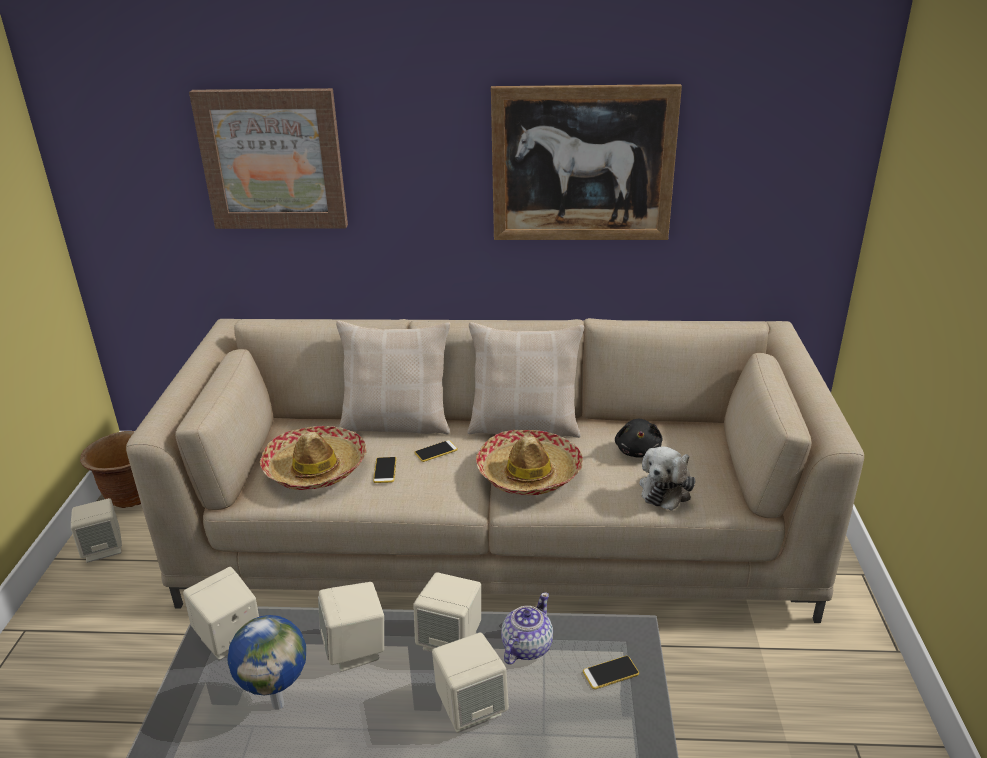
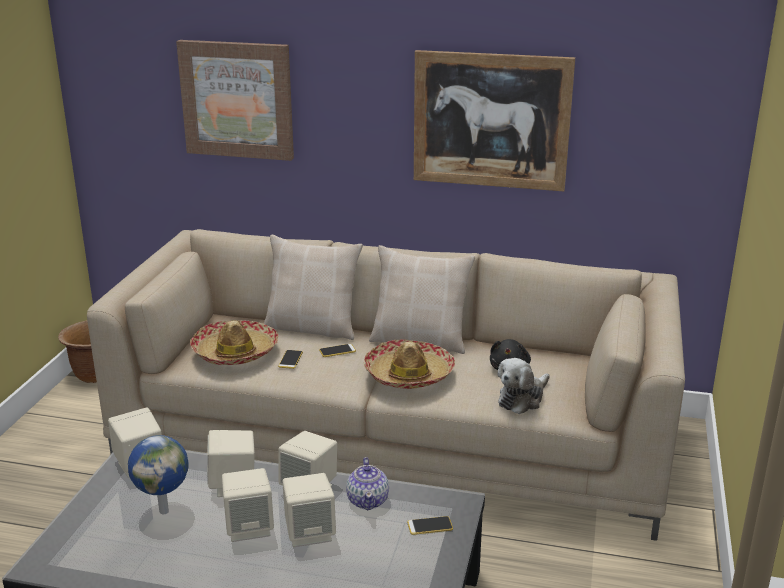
camera: 10 degrees right, 5 degrees down
(103, 549) = (65, 410): beige speaker -> beige speaker (249, 528)
(526, 647) = (368, 500): teapot -> teapot turned 135 degrees clockwise

